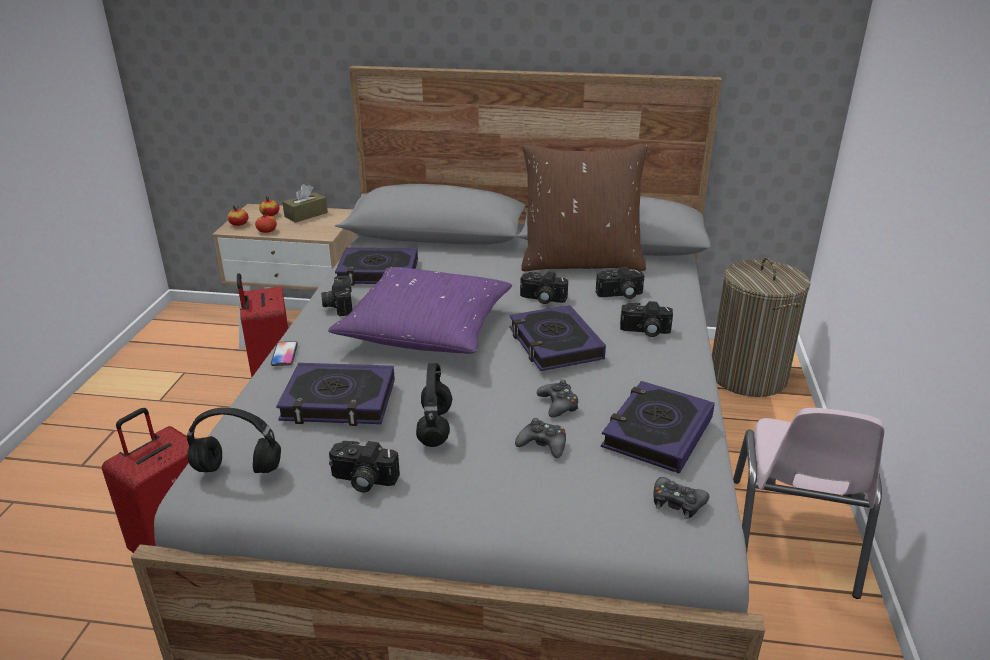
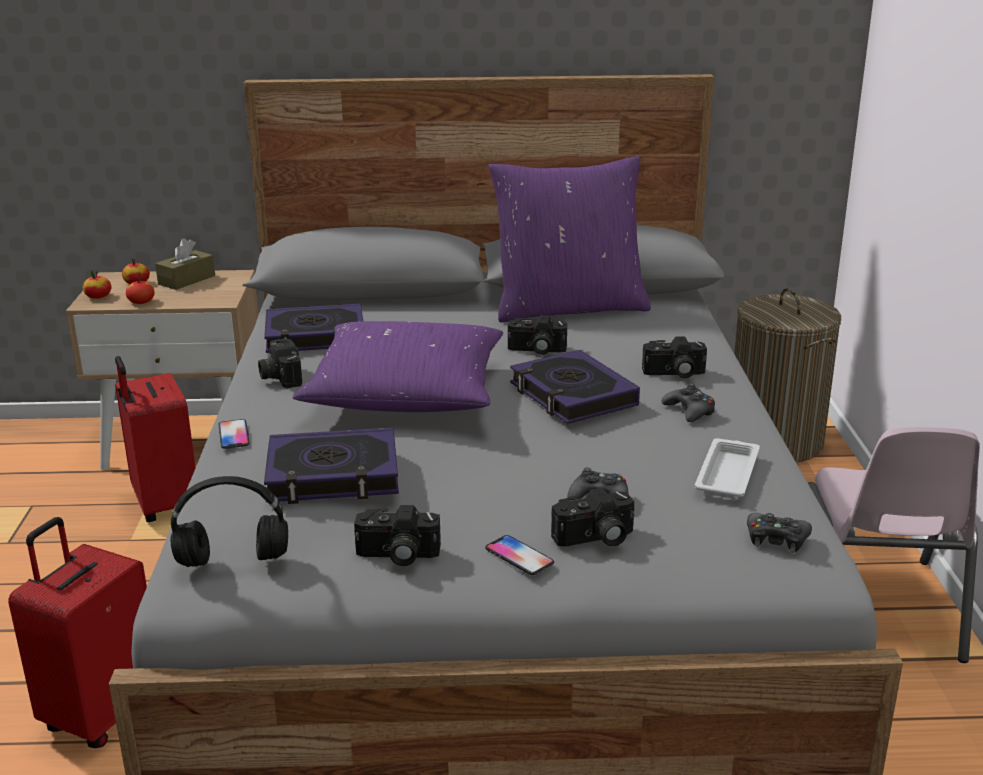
camera: 10 degrees left, 5 degrees down
(435, 428) = (463, 494): black headphones -> none
(458, 493) = (519, 556): none -> phone
(558, 405) = (601, 457): black game controller -> black game controller (689, 411)
(581, 262) = (569, 307): brown pillow -> purple pillow
(620, 295) = (630, 338): camera -> camera (595, 539)
(657, 432) = (727, 474): book -> white tray

